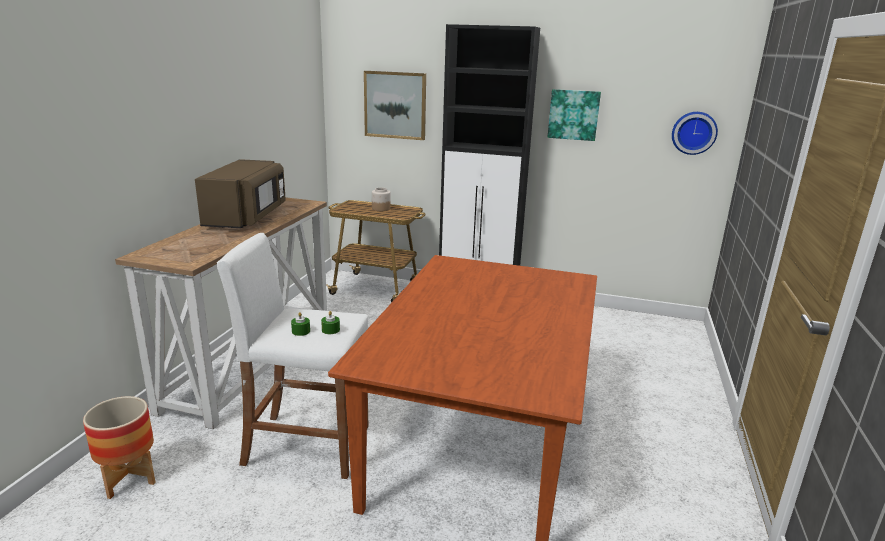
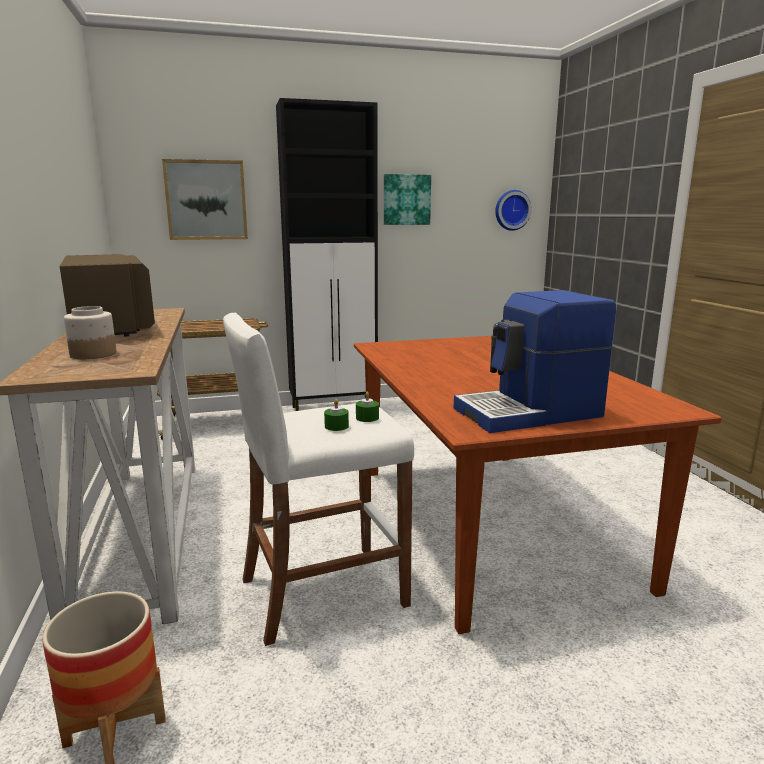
camera: 30 degrees left, 5 degrees down
(381, 208) = (209, 324): jar -> jar (92, 354)
(428, 363) = (530, 413): none -> coffee machine

